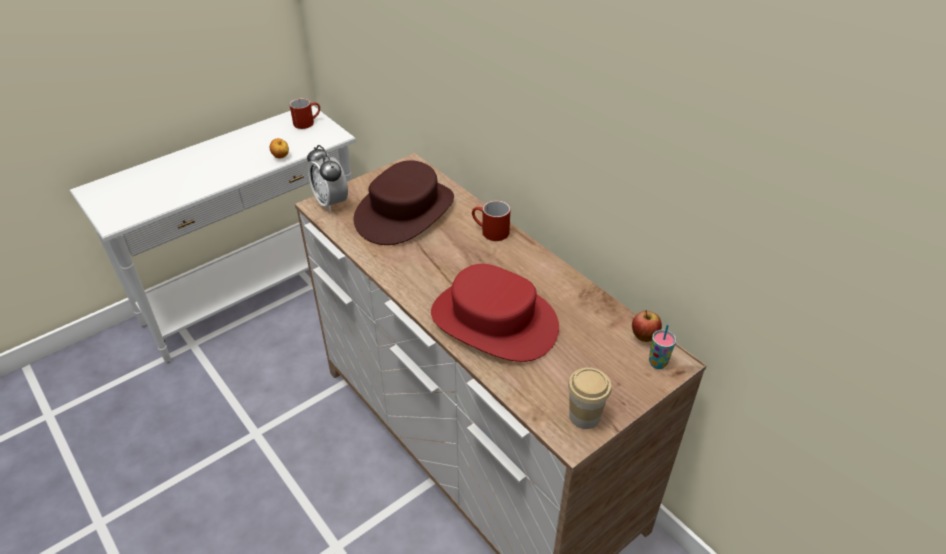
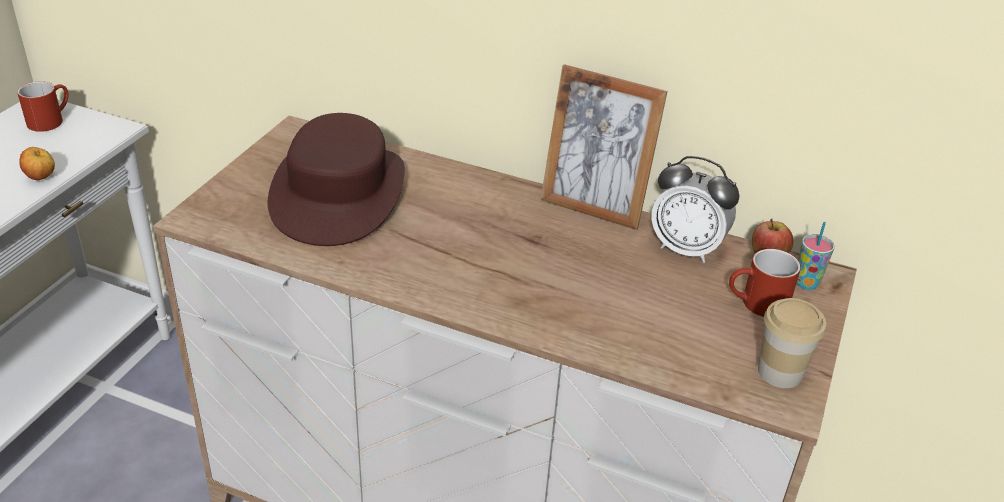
camera: 30 degrees left, 5 degrees down
(331, 202) = (213, 209): alarm clock -> alarm clock (686, 248)
(490, 232) = (479, 189): red mug -> red mug (757, 304)
(493, 321) = (576, 297): red hat -> none
(553, 265) = (593, 207): none -> picture frame

